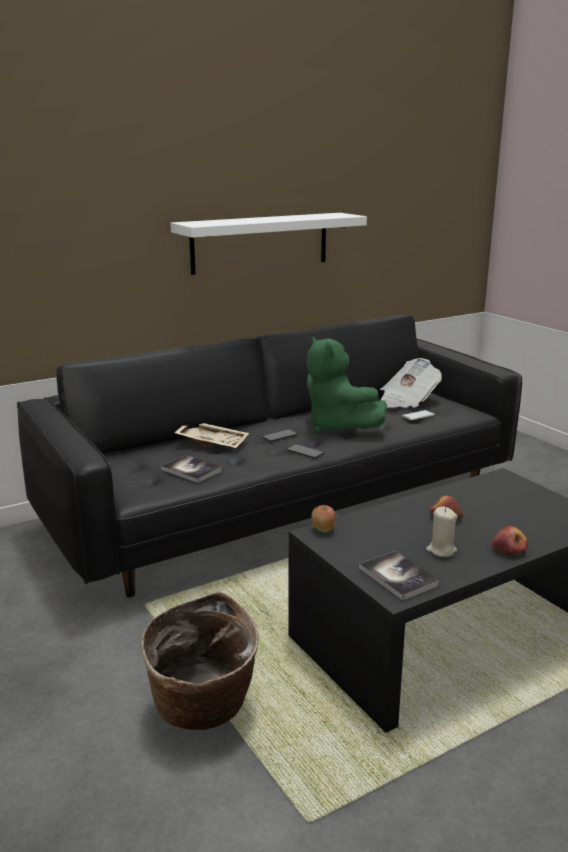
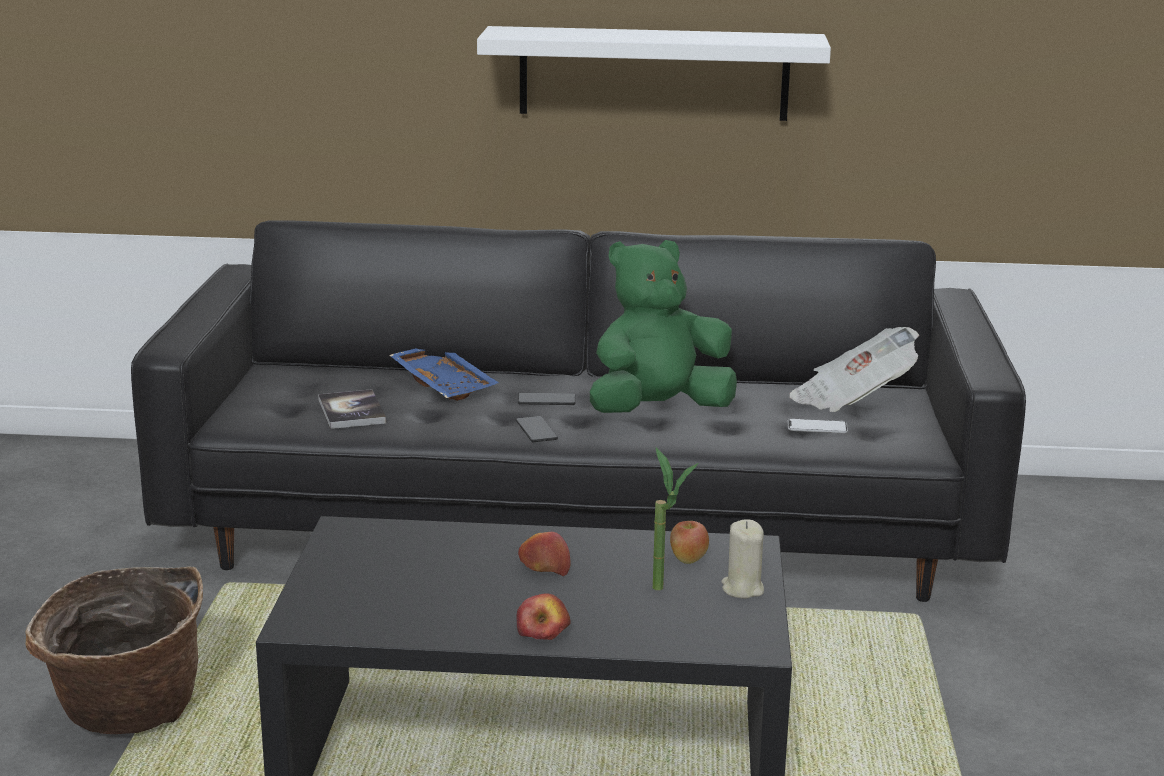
camera: 35 degrees right, 0 degrees up
(212, 442) = (445, 384): beige tray -> blue tray
(323, 529) = (361, 527): apple -> apple (687, 559)
(337, 427) = (657, 411): green plush toy -> green plush toy turned 60 degrees clockwise
(398, 577) = (340, 608): book -> none
(441, 550) = (453, 601): beige candle -> beige candle (742, 589)
(515, 508) = (667, 591): none -> potted plant

